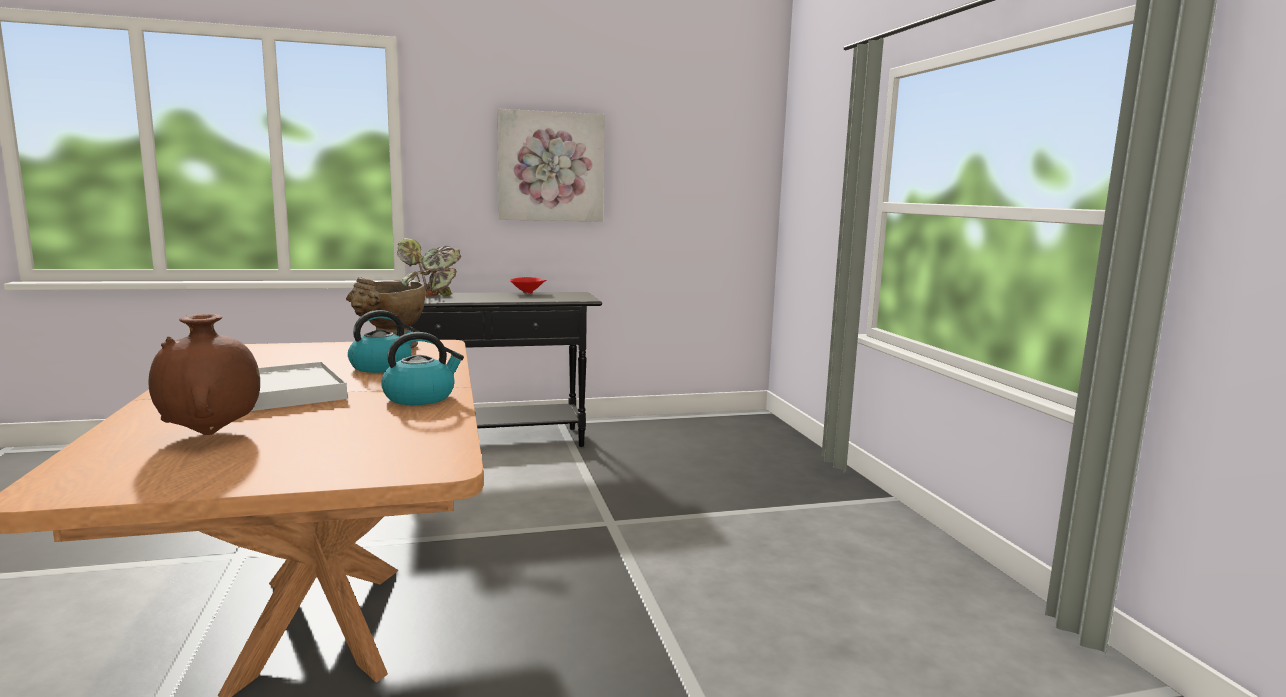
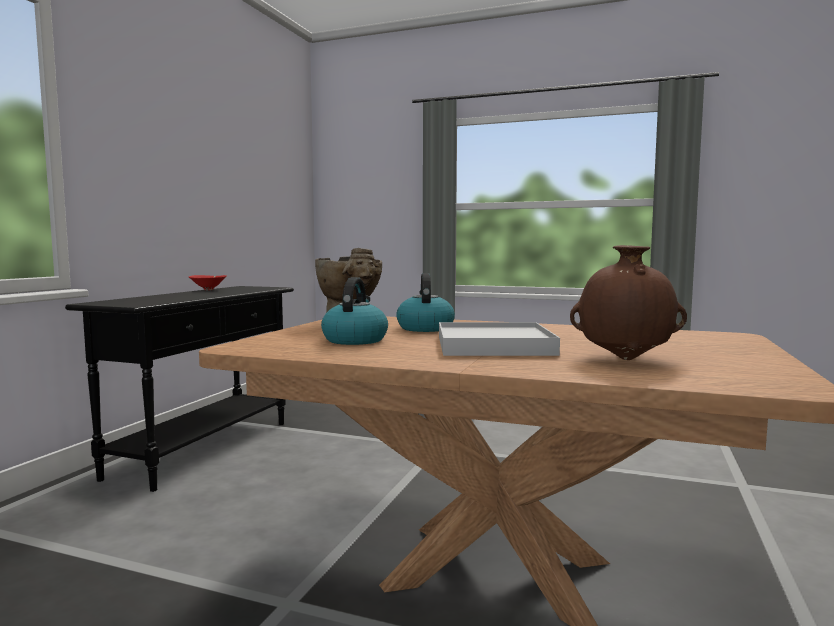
camera: 55 degrees left, 5 degrees down
(420, 397) = (549, 329): kettle -> kettle (355, 340)
(428, 297) = (153, 299): potted plant -> none
(550, 167) = (188, 167): picture -> none

